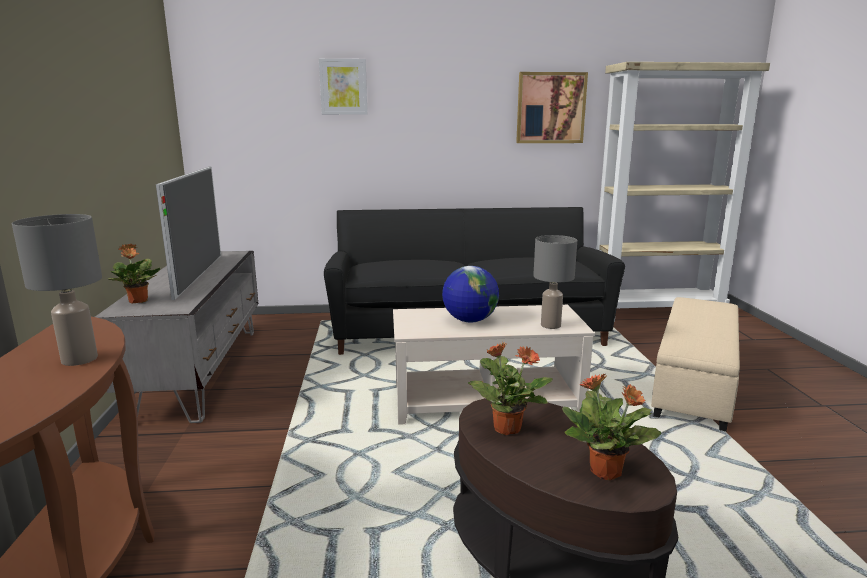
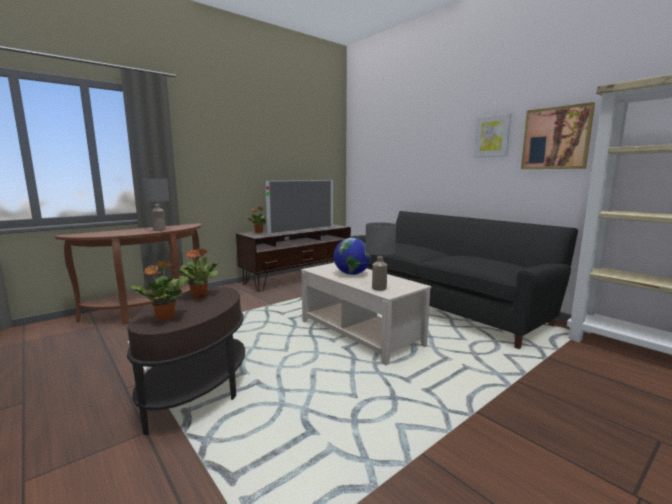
camera: 55 degrees right, 5 degrees down
(201, 371) = (297, 277): grey tv stand -> brown tv stand
(343, 87) = (413, 135): picture -> picture (492, 136)
(695, 385) = (523, 401): beige ottoman -> none

